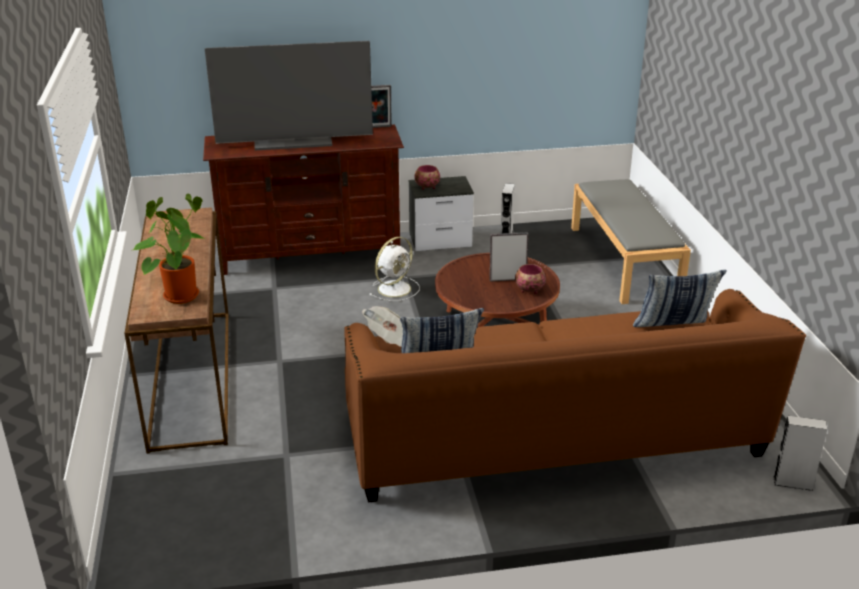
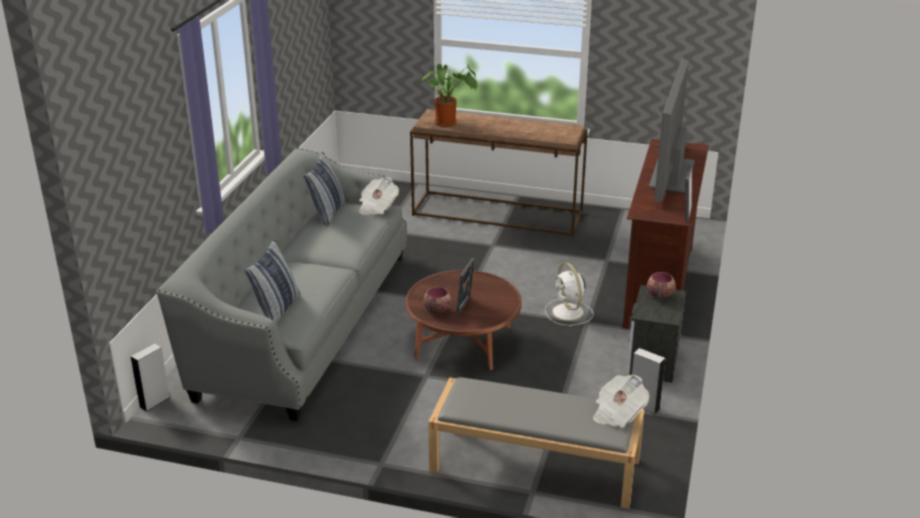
camera: 115 degrees right, 0 degrees up
(553, 439) = (303, 322): brown sofa -> grey sofa
(598, 183) = (618, 413): none -> newspaper

